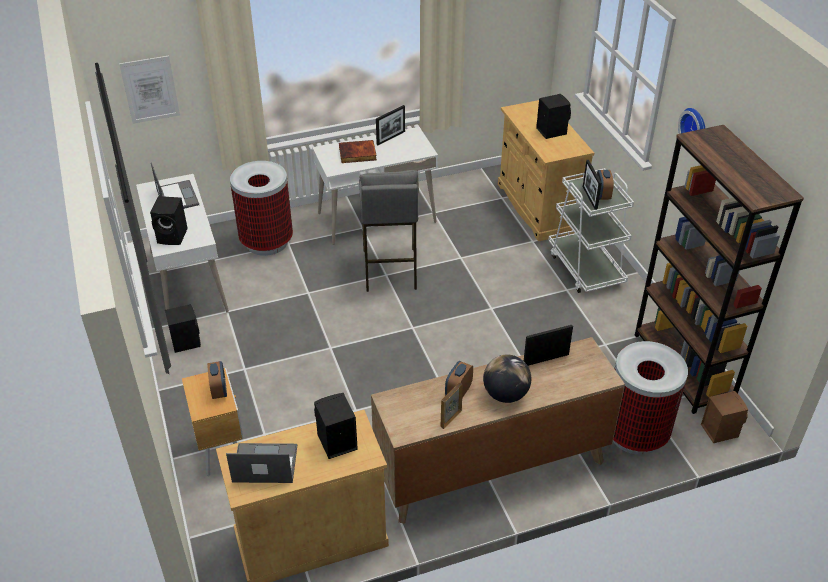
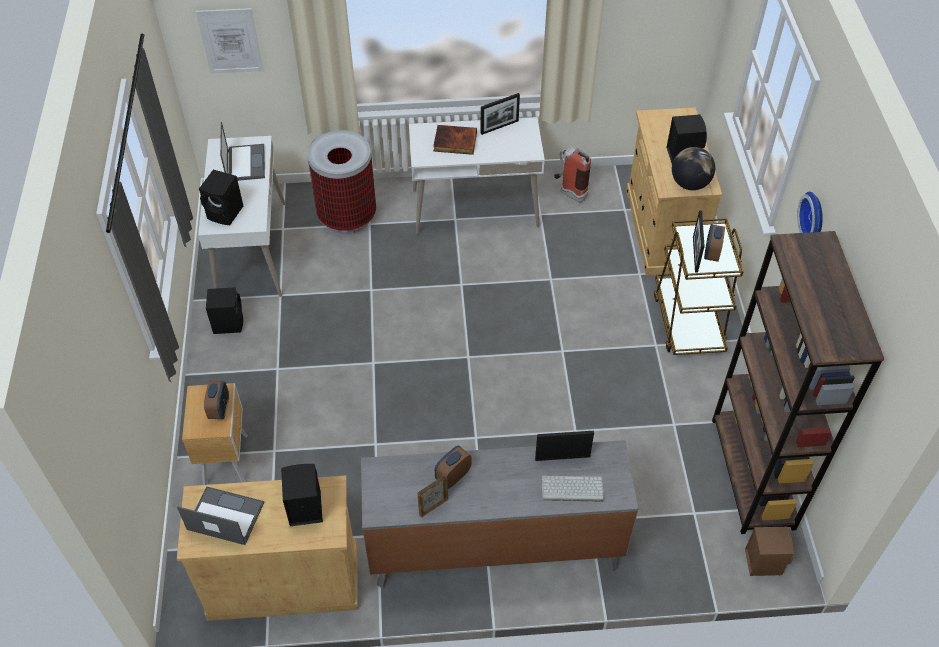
camera: 15 degrees right, 10 degrees up
(389, 269) = (467, 278): grey stool -> none
(451, 193) = (569, 192): none -> fire extinguisher
(491, 468) = (494, 547): brown dresser -> grey dresser
(505, 394) = (502, 491): globe -> globe (690, 184)
(563, 381) = (571, 489): none -> keyboard
(585, 268) = (688, 321): white cart -> brown cart
(635, 434) = (666, 543): trash can -> none

